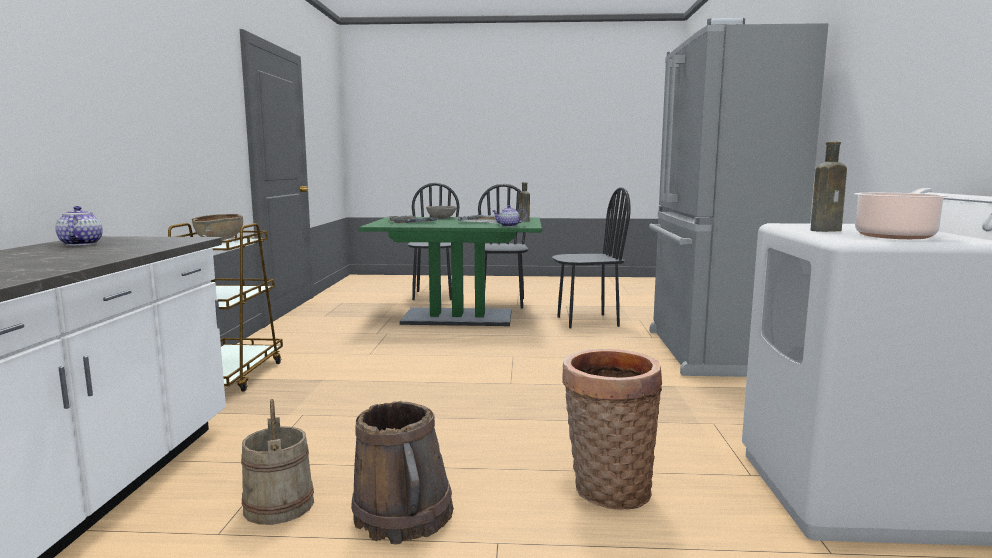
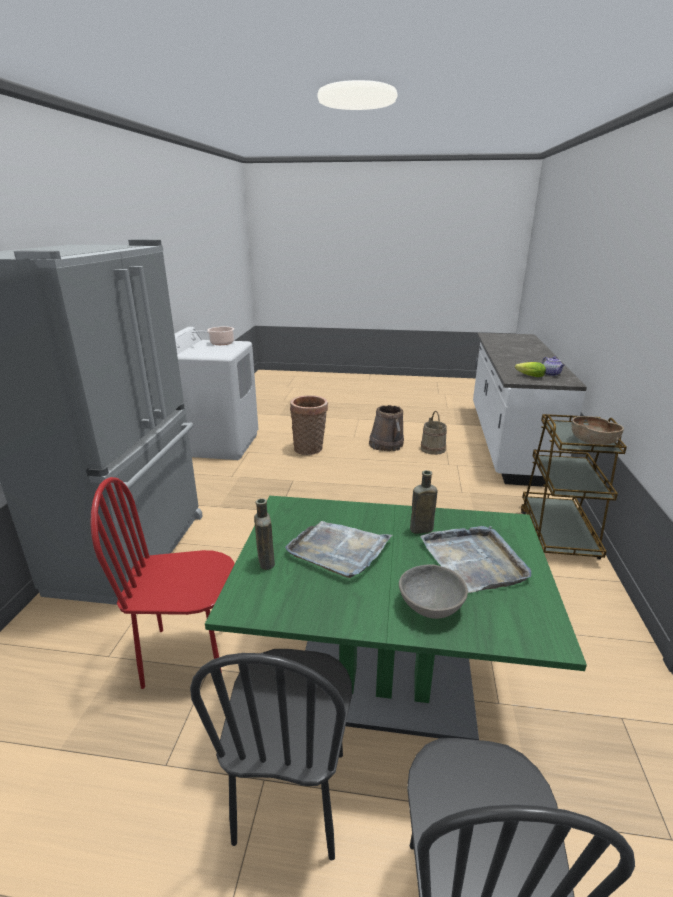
camera: 175 degrees left, 15 degrees up
(140, 242) = (528, 376): none -> lettuce
(508, 226) = (310, 509): teapot -> none
(587, 321) = (189, 655): black chair -> red chair
(827, 230) = (228, 348): brown bottle -> brown bottle (419, 529)

